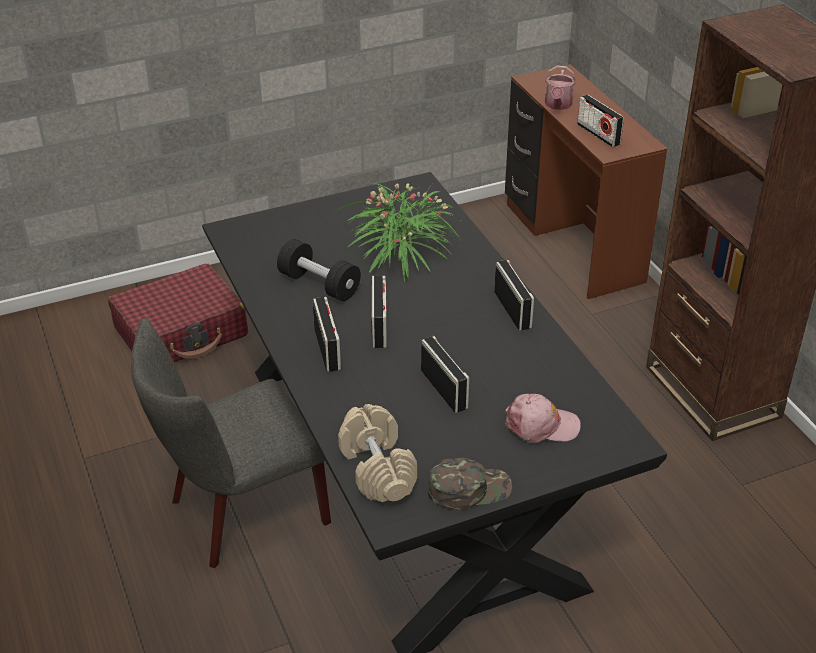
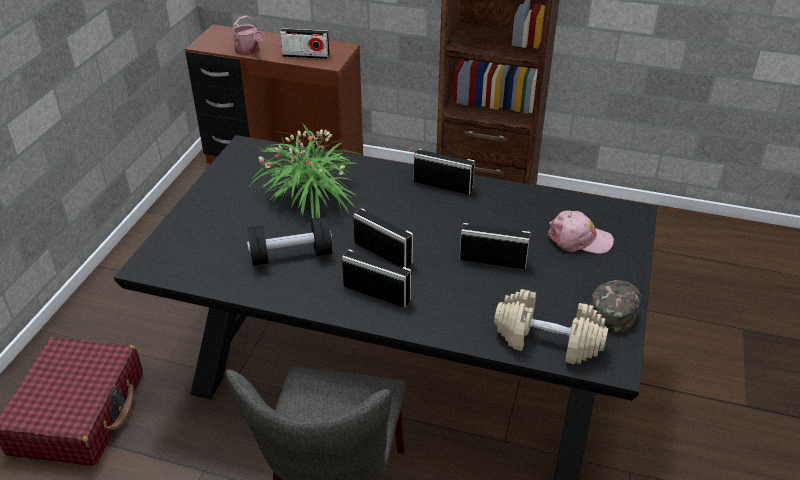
camera: 50 degrees left, 0 degrees up
(541, 425) = (579, 239): pink cap -> pink cap turned 60 degrees clockwise

